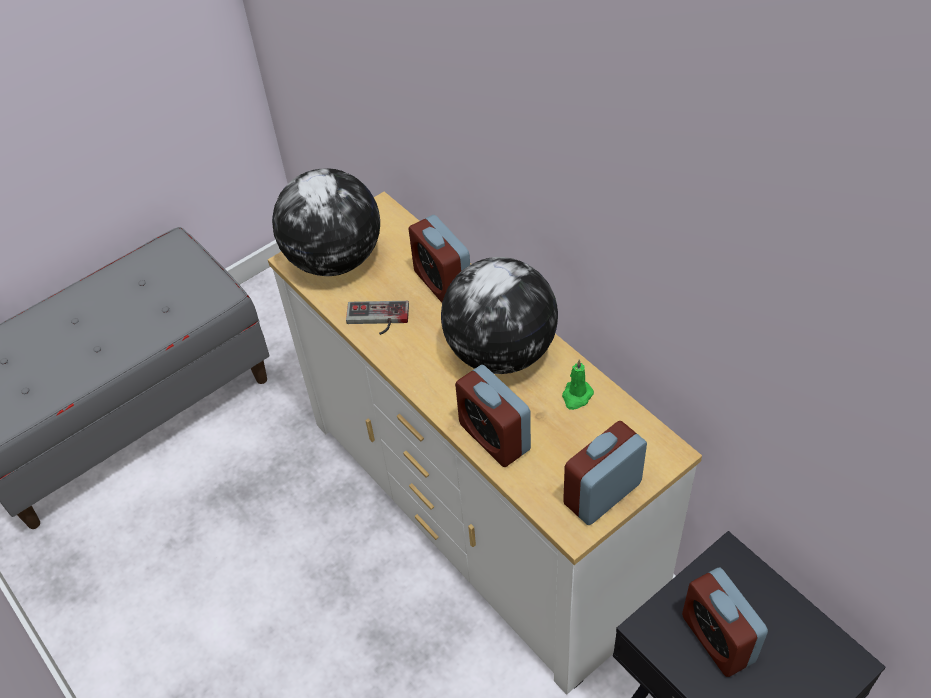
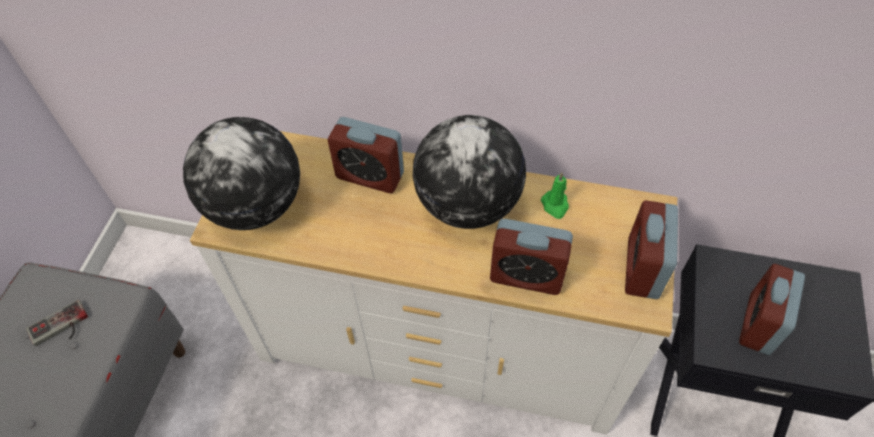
camera: 40 degrees left, 5 degrees up
(377, 320) = (342, 236): game controller -> game controller (60, 328)
(718, 638) = (759, 324): alarm clock -> alarm clock turned 90 degrees clockwise

